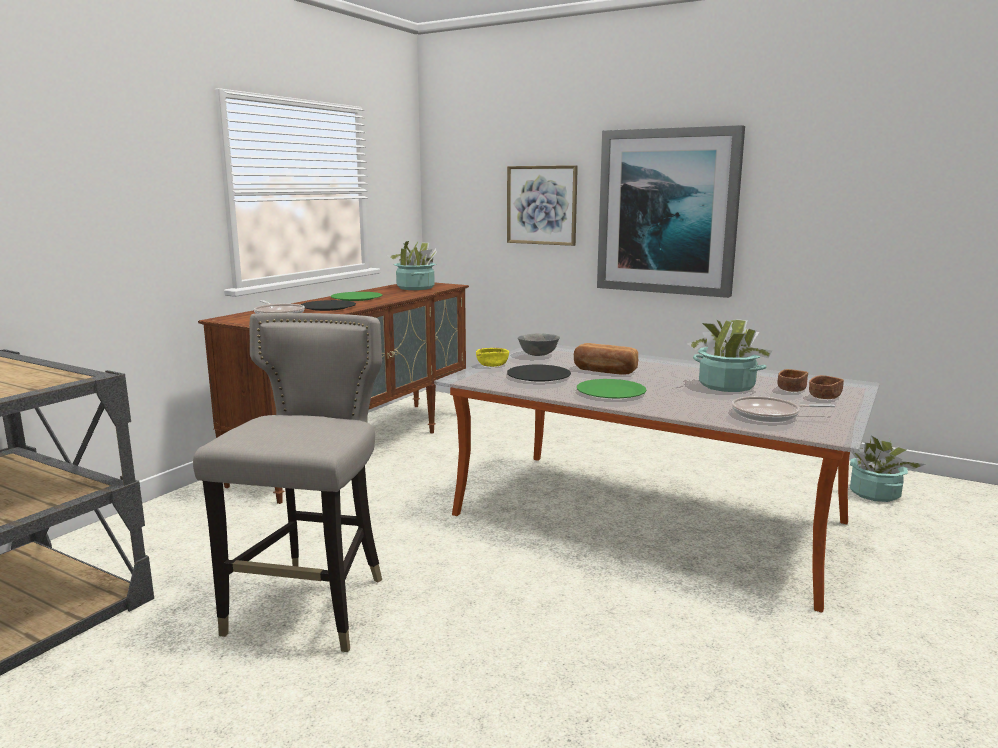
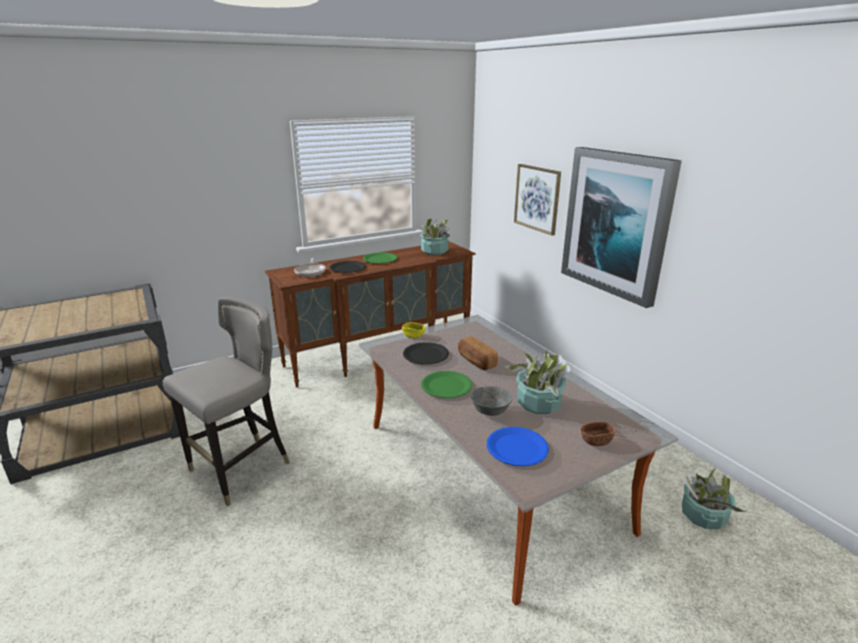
camera: 30 degrees right, 10 degrees up
(538, 355) = (458, 331): grey bowl -> grey bowl (490, 411)
(769, 415) = (517, 448): frying pan -> blue plate
(791, 389) = (583, 423): brown bowl -> none

